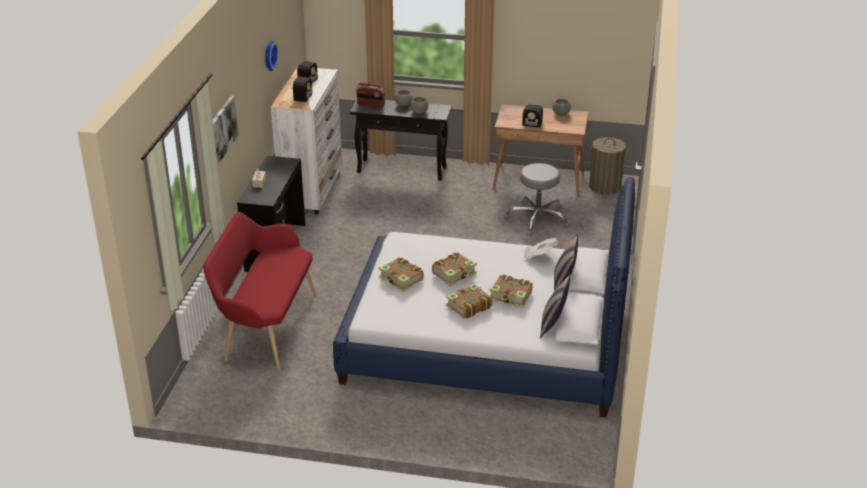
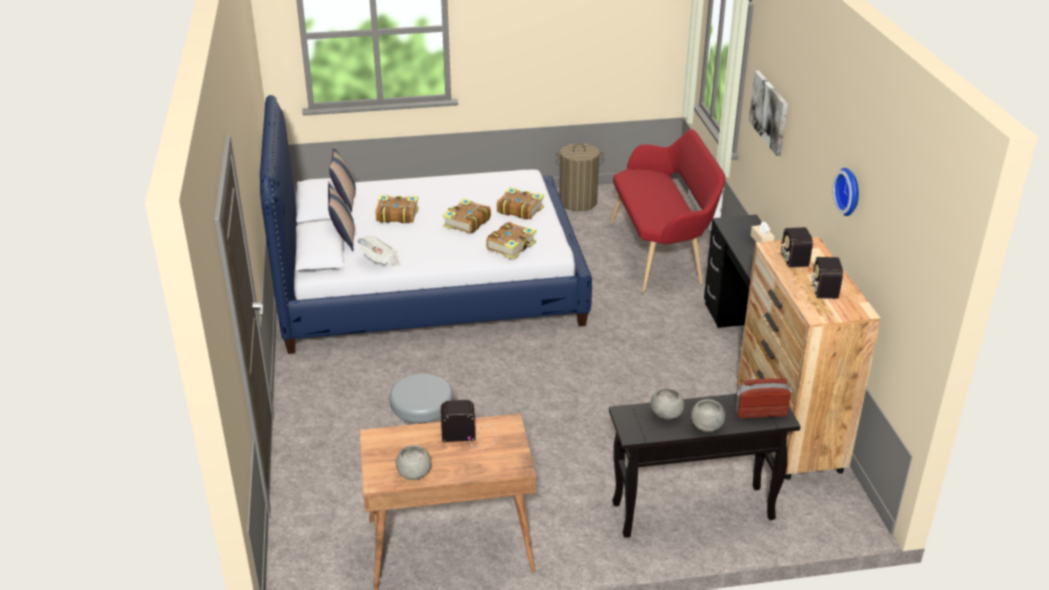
camera: 160 degrees right, 0 degrees up
(312, 191) = (789, 432): white dresser -> brown dresser
(468, 306) = (436, 199): book -> book (512, 246)
(605, 186) = (328, 562): laundry basket -> laundry basket (578, 202)

